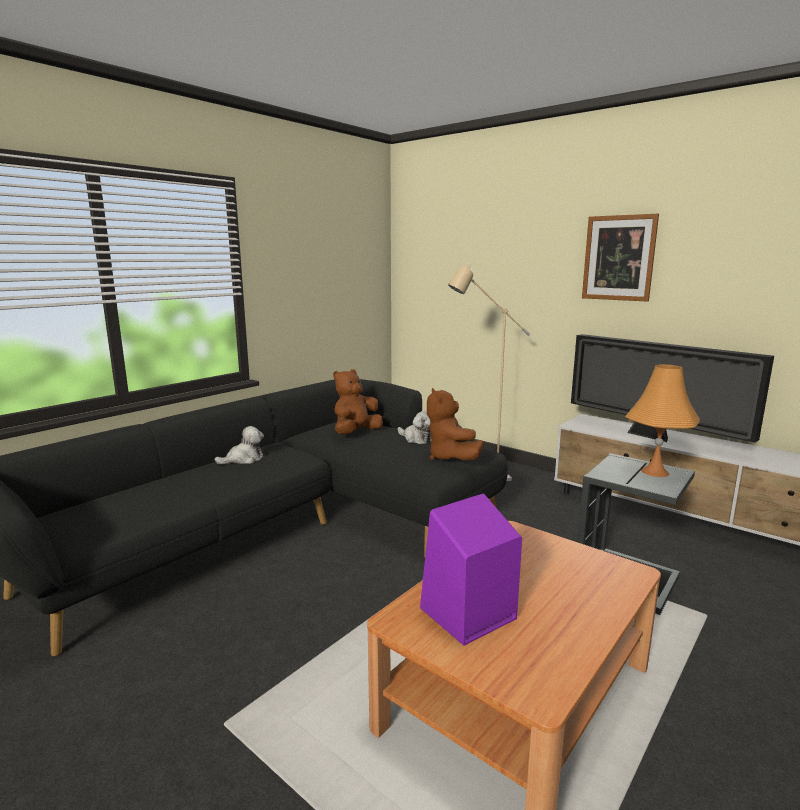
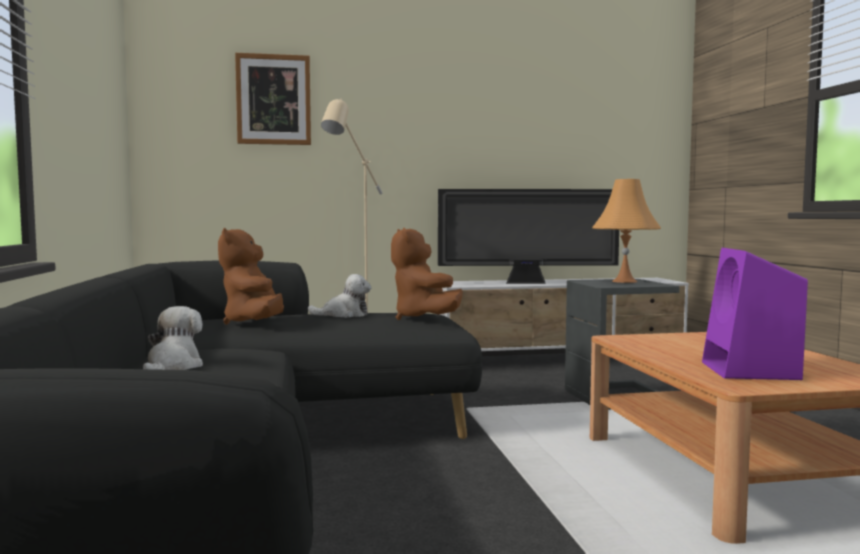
camera: 50 degrees left, 10 degrees down
(450, 457) = (423, 318): brown plush toy -> brown plush toy turned 45 degrees clockwise
(618, 258) = (456, 111): picture -> picture (273, 99)

